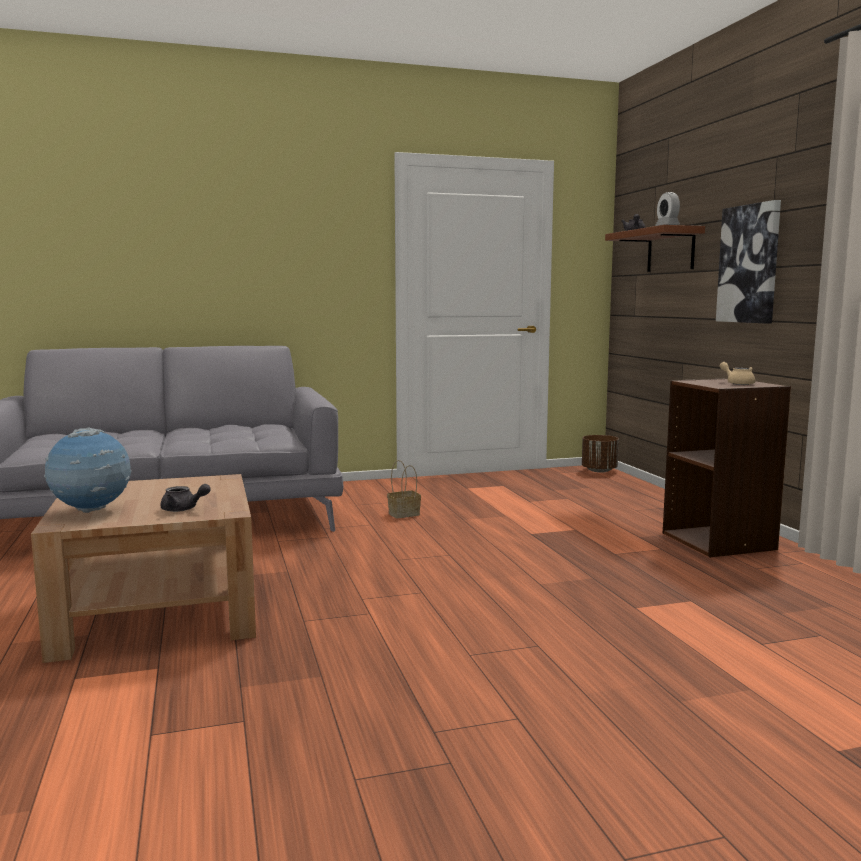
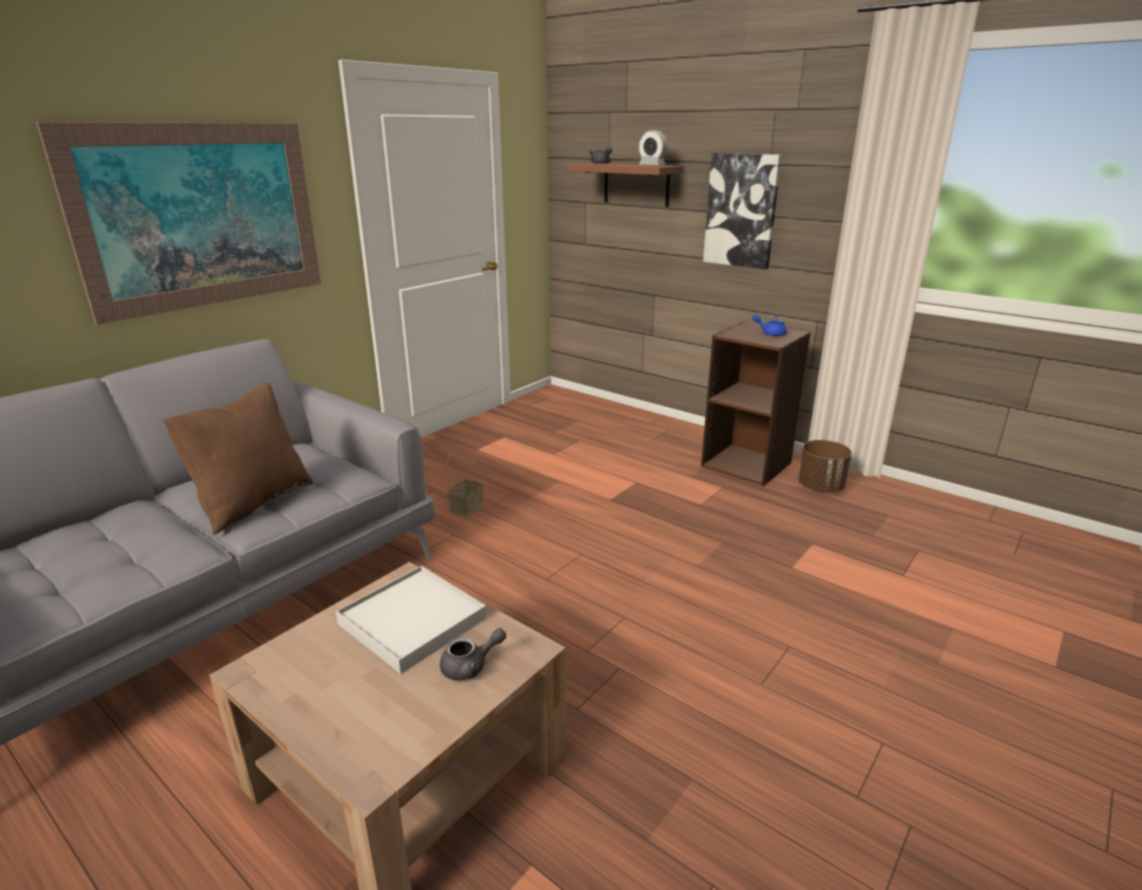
camera: 35 degrees left, 15 degrees up
(91, 512) = (363, 725): globe -> none
(191, 490) = (412, 621): none -> white tray
(203, 438) = (252, 503): none -> brown pillow
(266, 257) = (201, 216): none -> picture
(599, 470) = (559, 394): brown planter -> brown planter (820, 487)
(738, 383) = (770, 333): beige teapot -> blue teapot

